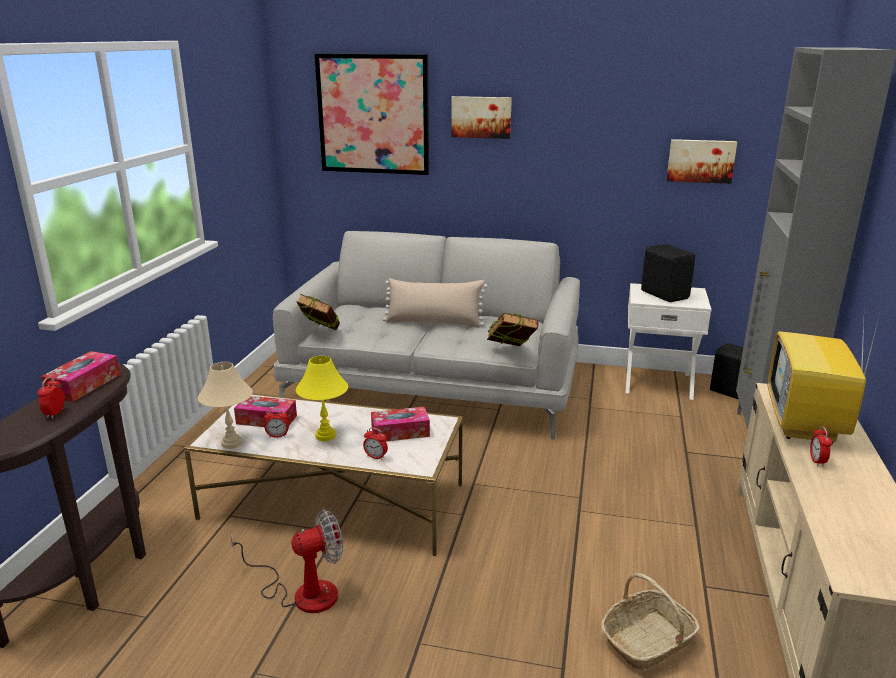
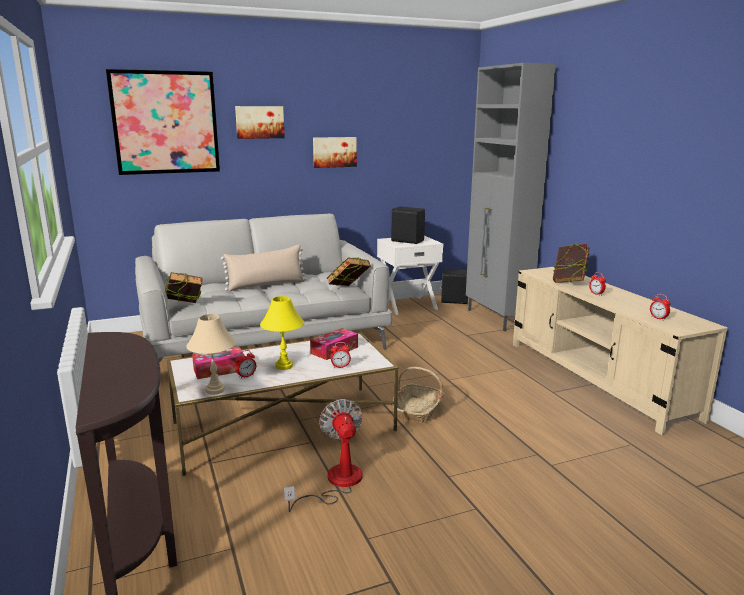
camera: 35 degrees left, 5 degrees down
(55, 413) = (130, 370): alarm clock -> alarm clock (658, 318)
(84, 385) = (114, 350): tissue box -> none
(302, 592) = (336, 483): fan -> fan turned 45 degrees counterclockwise
(647, 641) = (559, 425): basket -> basket (418, 410)
(700, 161) = (412, 147): picture -> picture (334, 152)
(806, 425) = (569, 282): television -> book

